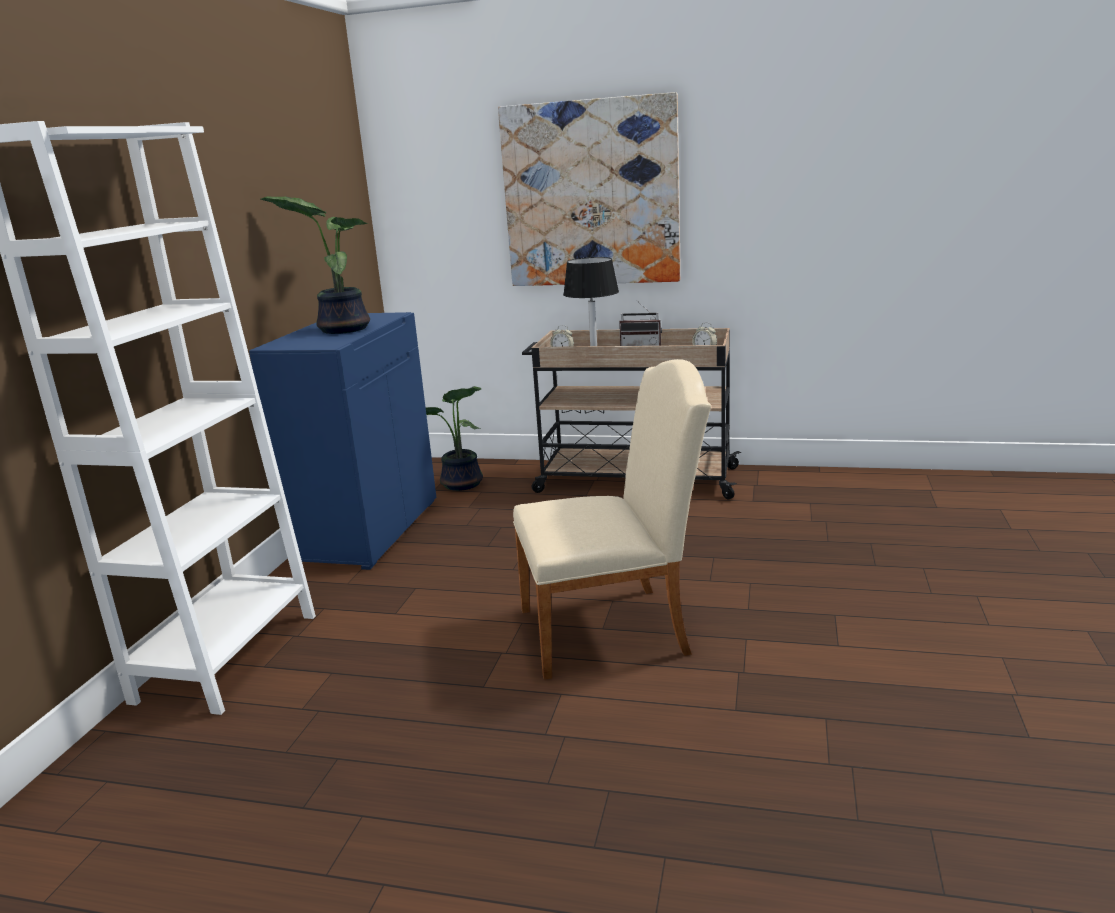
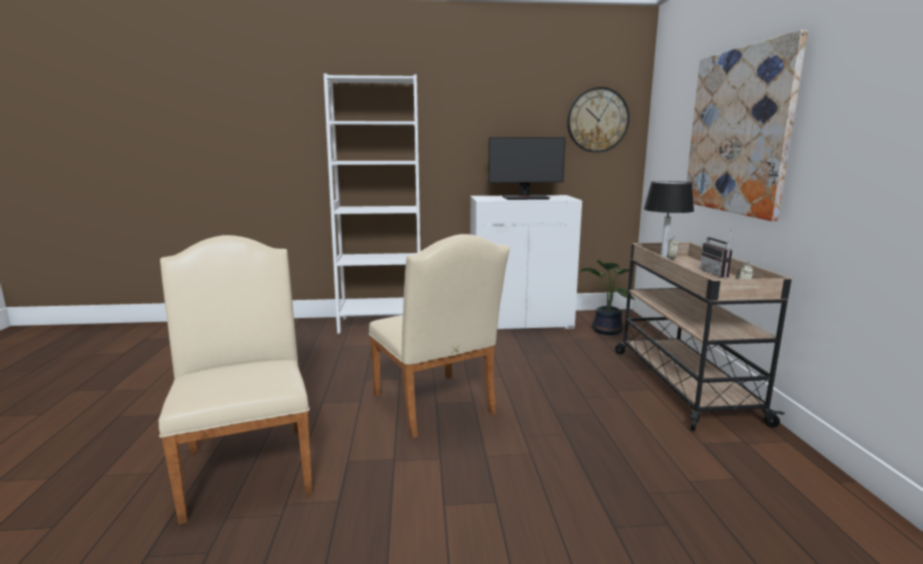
camera: 70 degrees right, 5 degrees down
(333, 190) = (597, 120): none -> wall clock
(342, 329) = (525, 198): potted plant -> monitor
(367, 530) = (520, 321): blue cabinet -> white cabinet
(721, 809) = (248, 463): none -> beige chair

